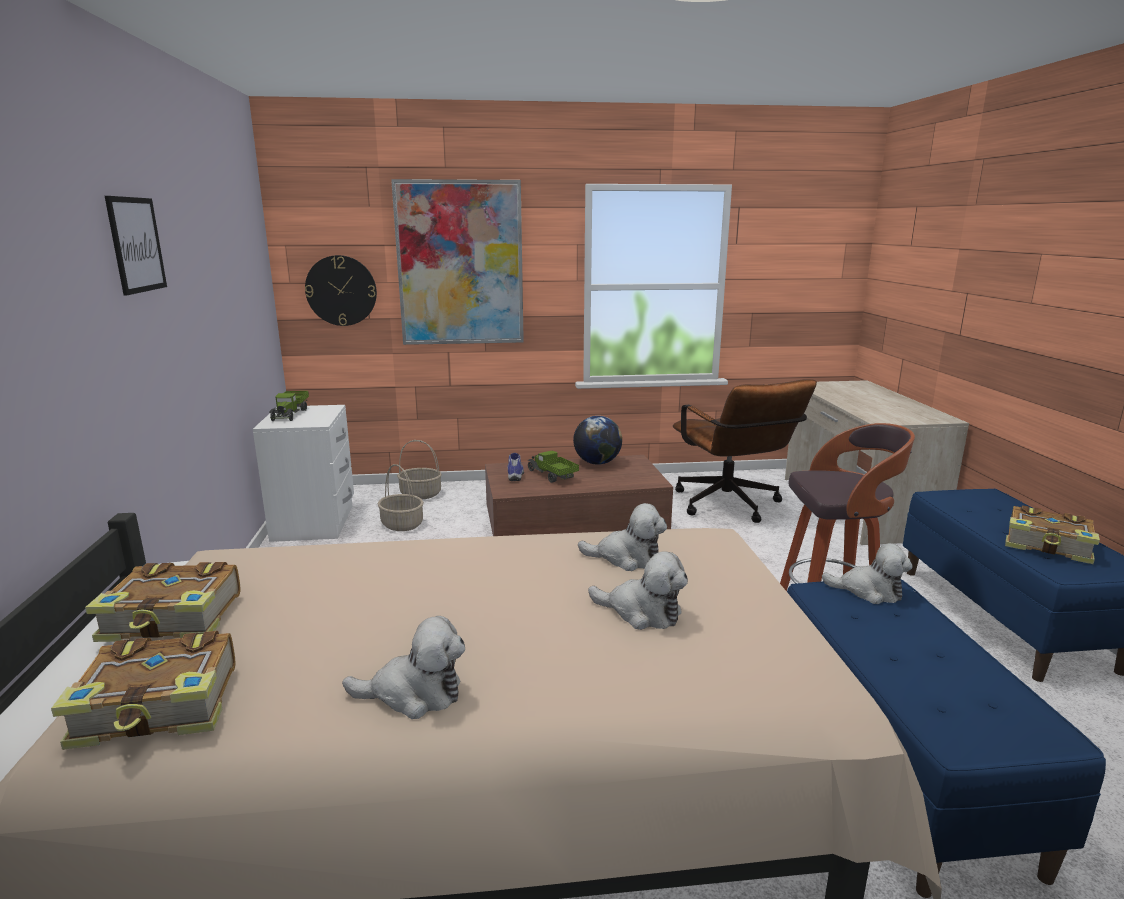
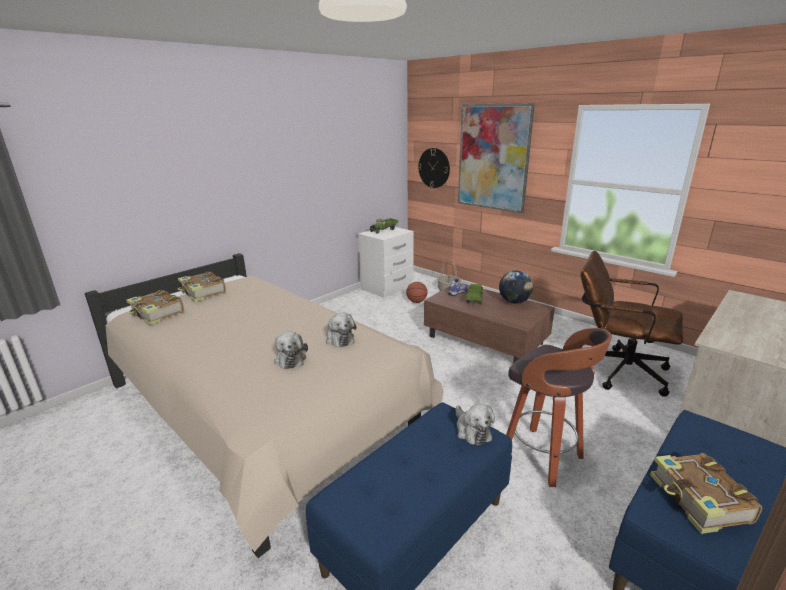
camera: 50 degrees right, 5 degrees up
(136, 245) = (280, 146): picture -> none
(401, 524) = (416, 302): basket -> basketball
(414, 693) = (191, 342): plush toy -> none
(731, 507) = (616, 369): brown office chair -> brown office chair turned 90 degrees clockwise

